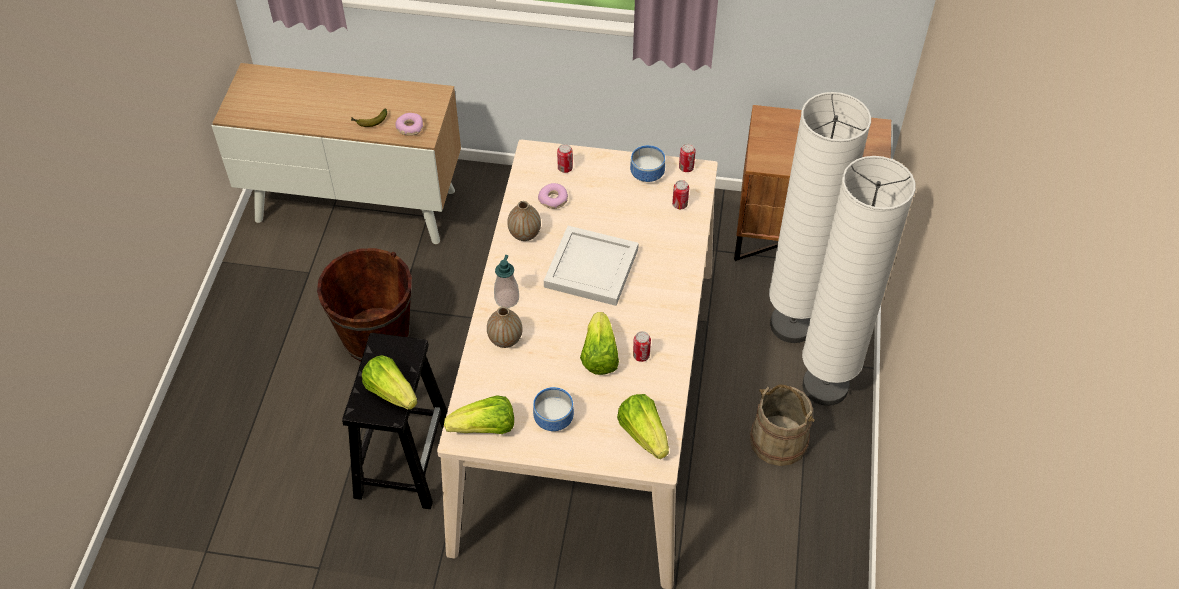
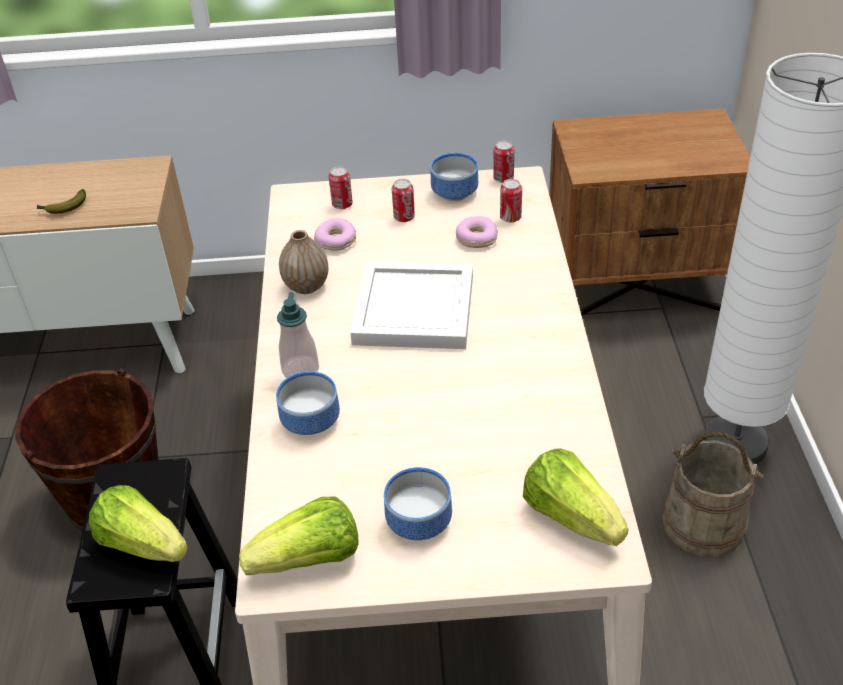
camera: 10 degrees left, 10 degrees down
(409, 127) = (119, 205): donut -> donut (476, 238)
(505, 339) = (311, 423): vase -> bowl
(599, 355) = (462, 418): lettuce -> none
(641, 355) = (525, 406): can -> can (404, 217)
(792, 325) = (663, 381): white floor lamp -> none

